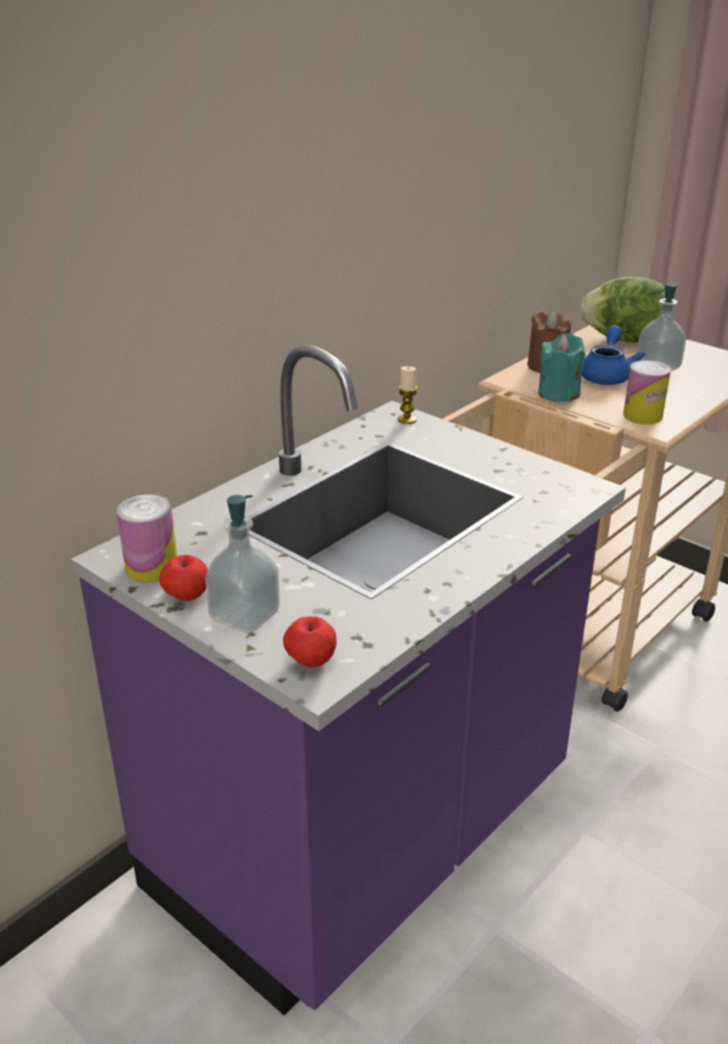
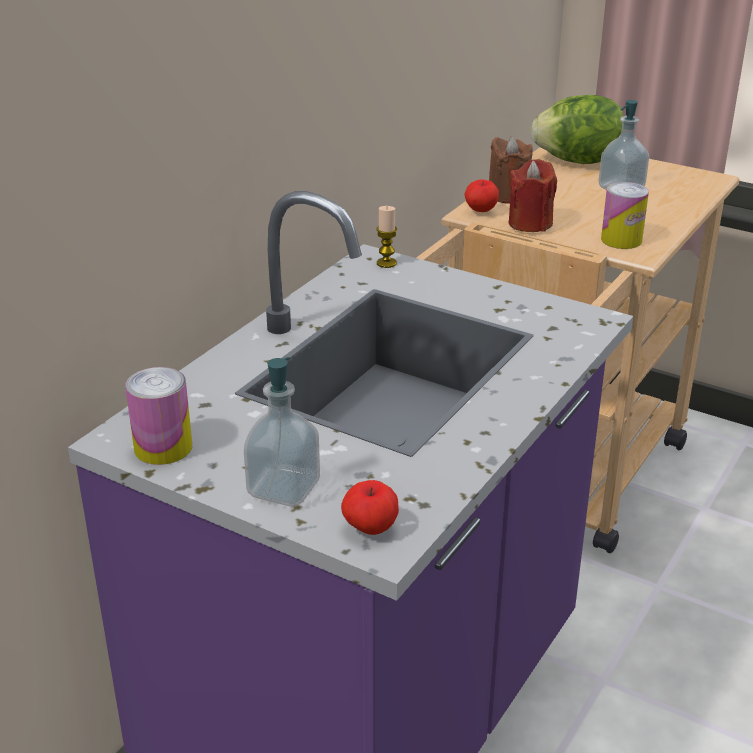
camera: 10 degrees left, 0 degrees up
(186, 596) = (212, 474): apple -> apple (480, 210)
(558, 393) = (530, 223): turquoise candle -> red candle
(607, 375) = (572, 200): blue teapot -> none

